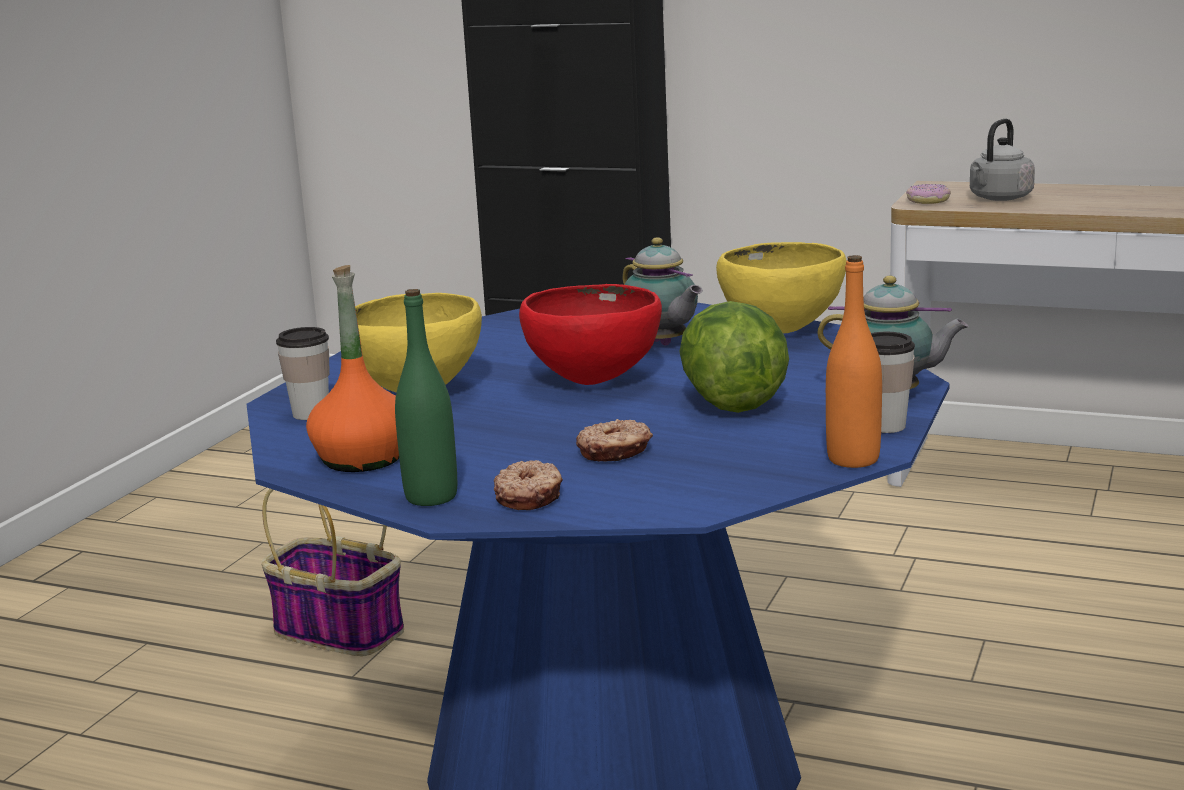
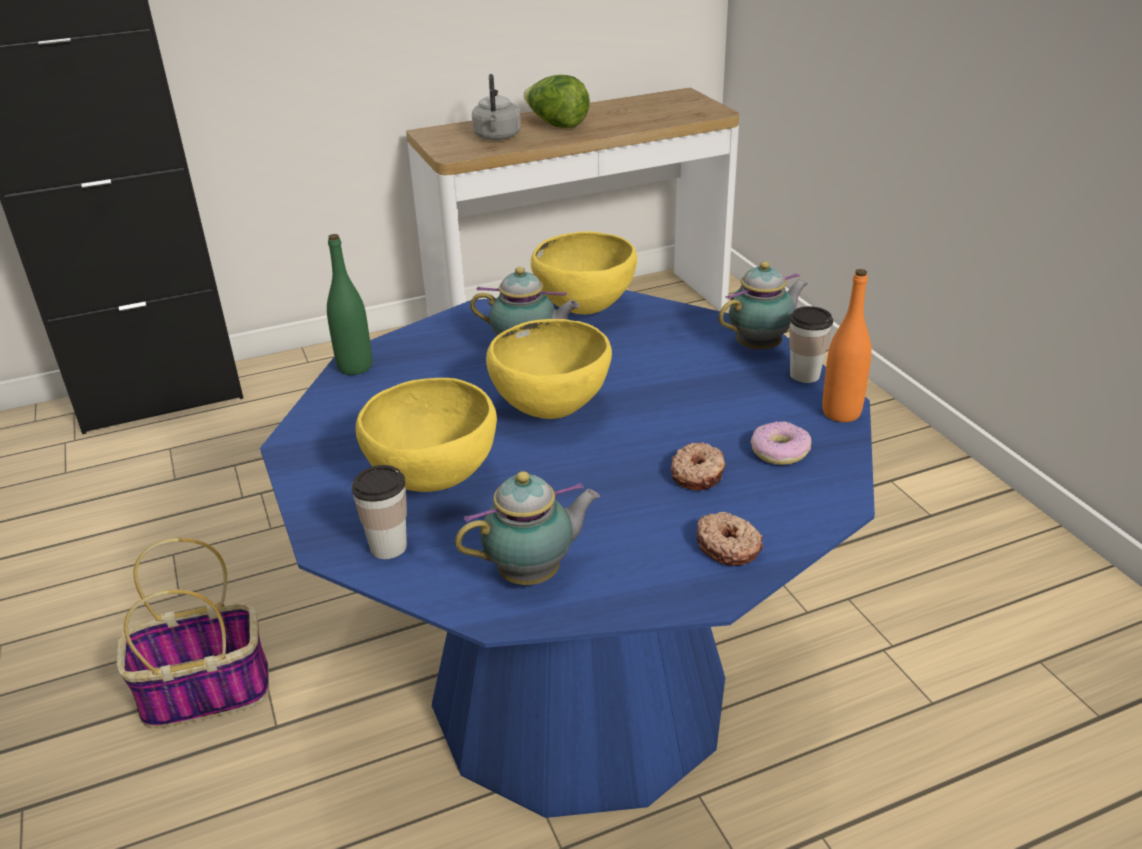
camera: 45 degrees left, 15 degrees up
(362, 459) = (534, 574): orange bottle -> teapot
(431, 497) = (664, 584): green bottle -> green bottle (355, 367)
(594, 382) = (552, 411): red bowl -> yellow bowl
(731, 401) = (678, 391): lettuce -> lettuce (556, 125)
(928, 201) = (452, 150): donut -> donut (779, 451)

